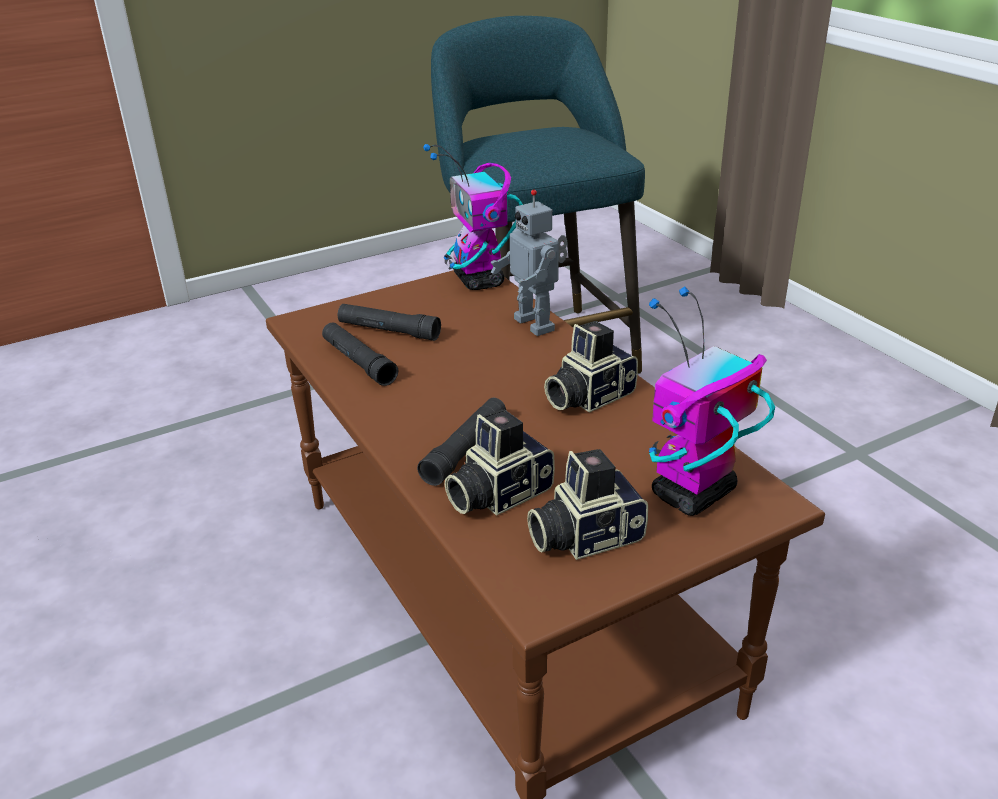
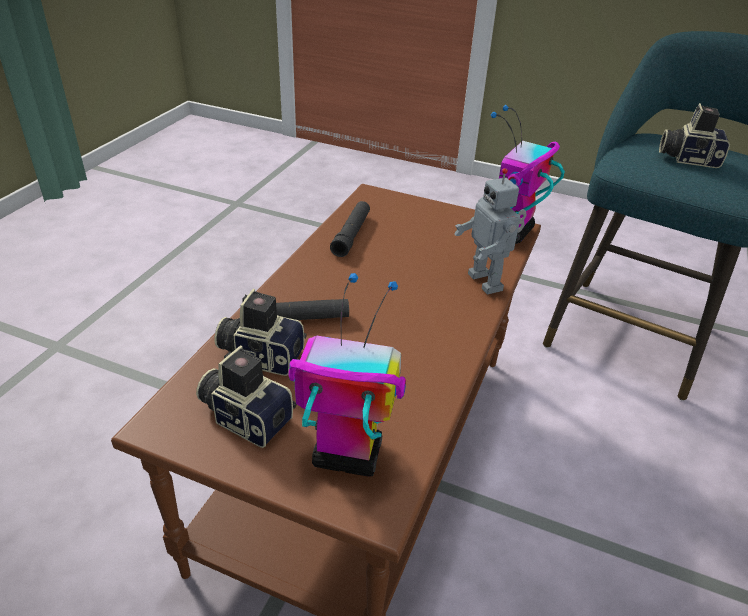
camera: 50 degrees right, 5 degrees up
(389, 331) = (400, 228): black flashlight -> none
(536, 324) = (487, 282): toy robot -> toy robot turned 45 degrees counterclockwise
(587, 396) = (420, 346): camera -> camera (688, 158)

